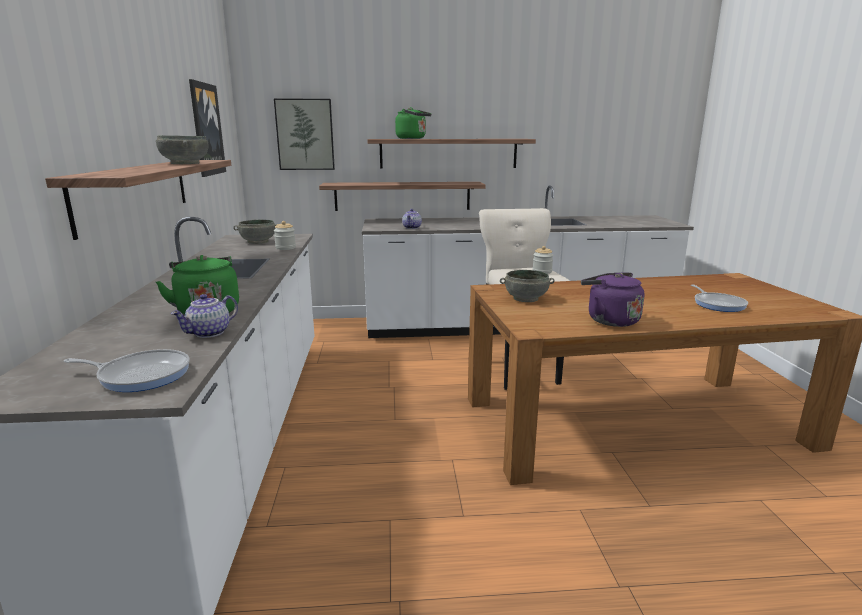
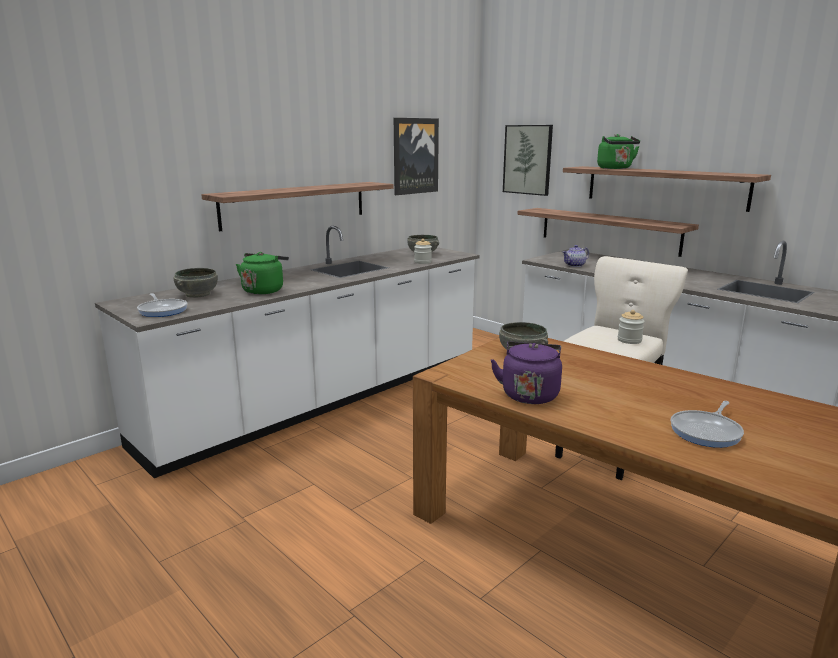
camera: 50 degrees right, 0 degrees up
(184, 163) = (333, 186): grey bowl -> grey bowl (197, 294)
(209, 333) = (231, 301): teapot -> none

